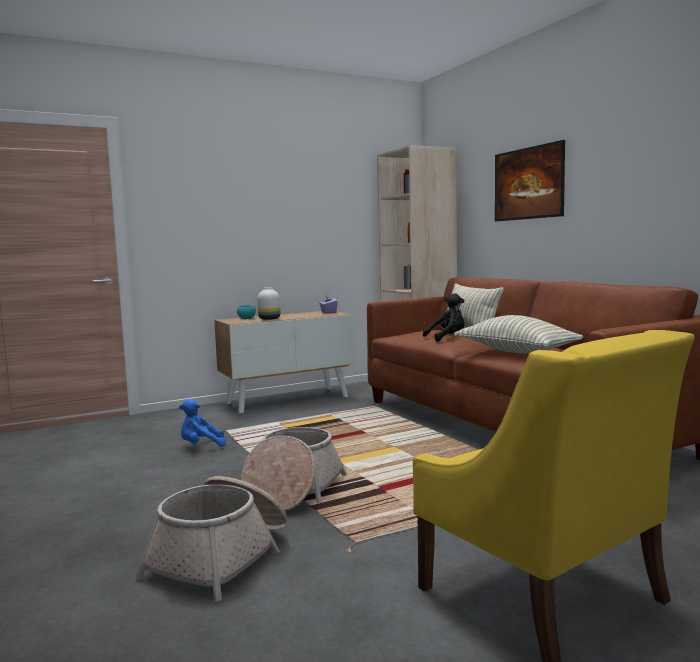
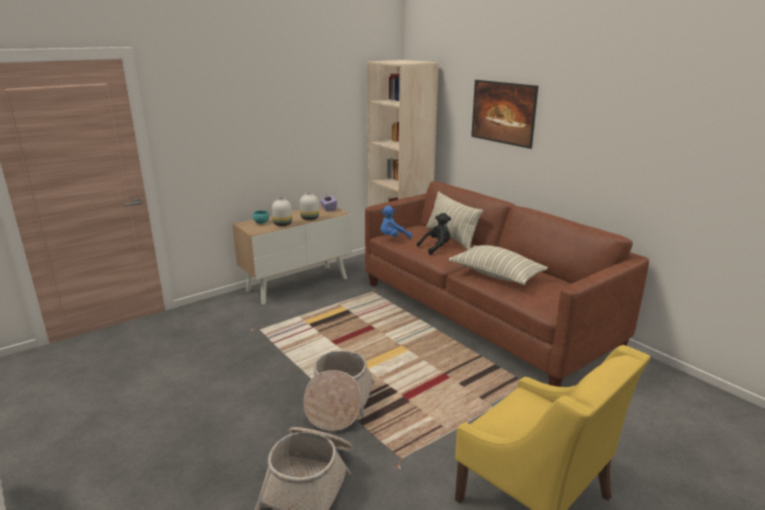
camera: 10 degrees left, 15 degrees up
(201, 446) = (246, 351): blue plush toy -> blue plush toy (393, 237)
(302, 316) = (309, 218): none -> white vase

